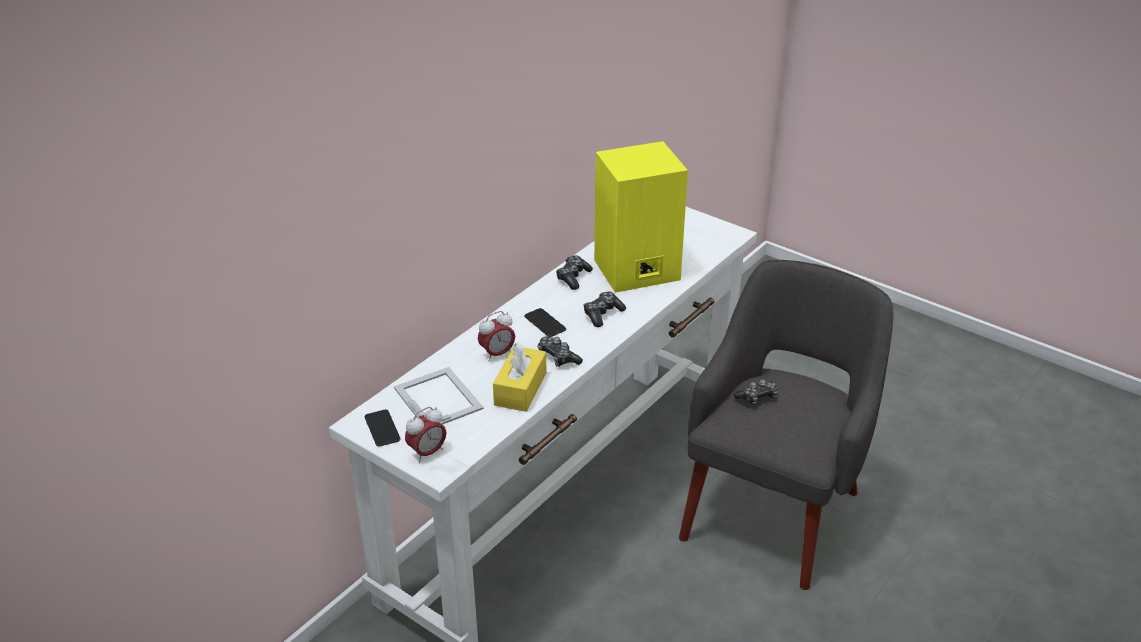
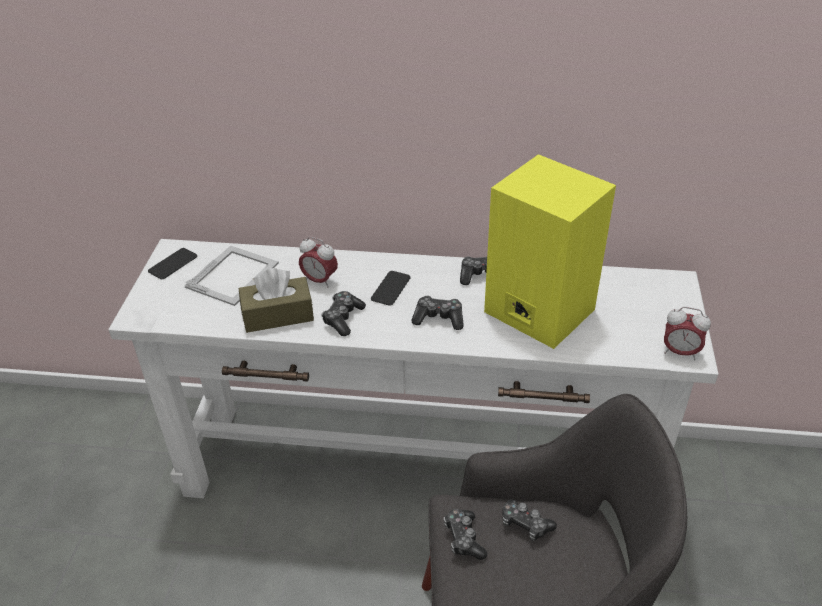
camera: 60 degrees right, 5 degrees up
(427, 453) = (154, 300): alarm clock -> alarm clock (680, 352)
(520, 389) = (278, 315): yellow tissue box -> brown tissue box
(748, 430) = (463, 538): none -> game controller

